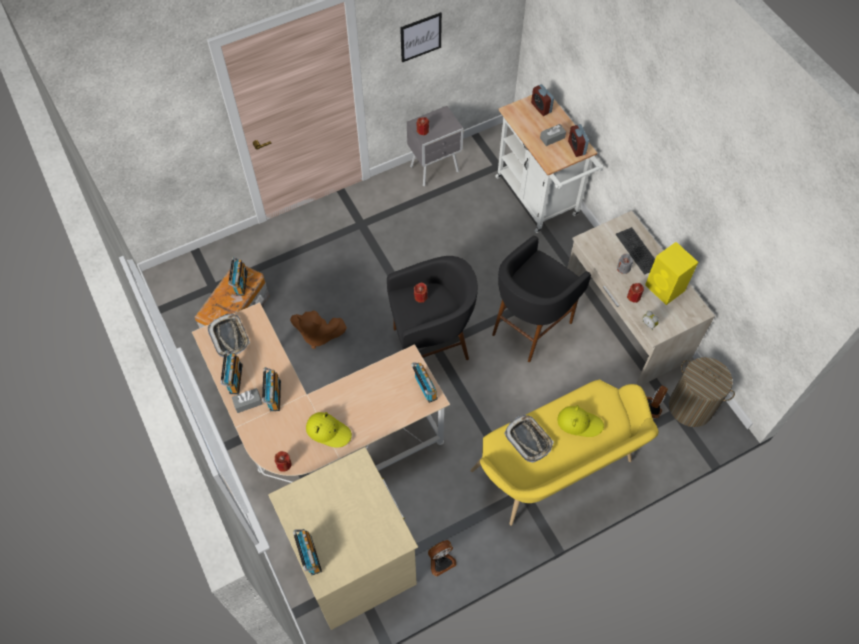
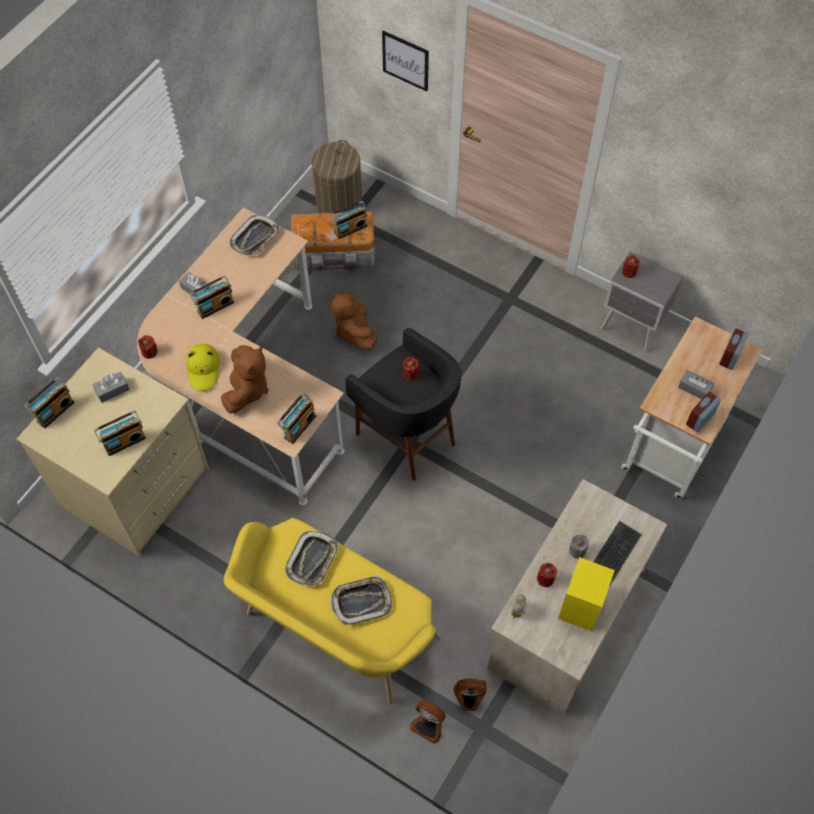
camera: 60 degrees right, 0 degrees up
(234, 379) = (214, 266): radio -> radio (124, 441)
(319, 500) = (112, 390): none -> grey tissue box
(368, 408) = (247, 389): none -> brown plush toy
(420, 37) = (680, 175): picture -> picture (405, 60)
(440, 561) = (175, 566): fan -> fan (429, 725)
(530, 327) = (493, 521): black stool -> none
(579, 423) = (361, 601): yellow hat -> tray
(691, 407) = (501, 742): laundry basket -> laundry basket (339, 205)

